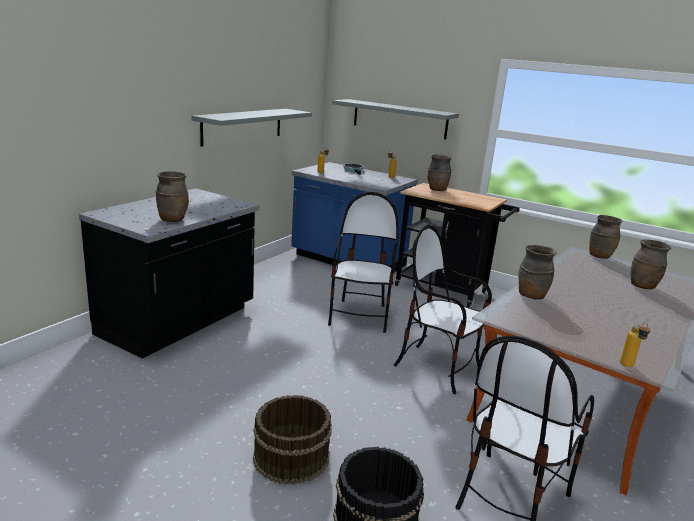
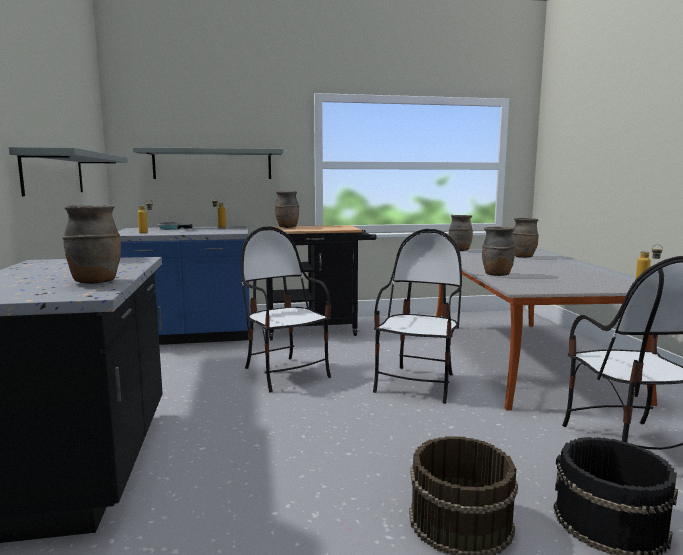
camera: 40 degrees left, 10 degrees down
(438, 367) = (418, 384): chair -> chair turned 120 degrees clockwise

